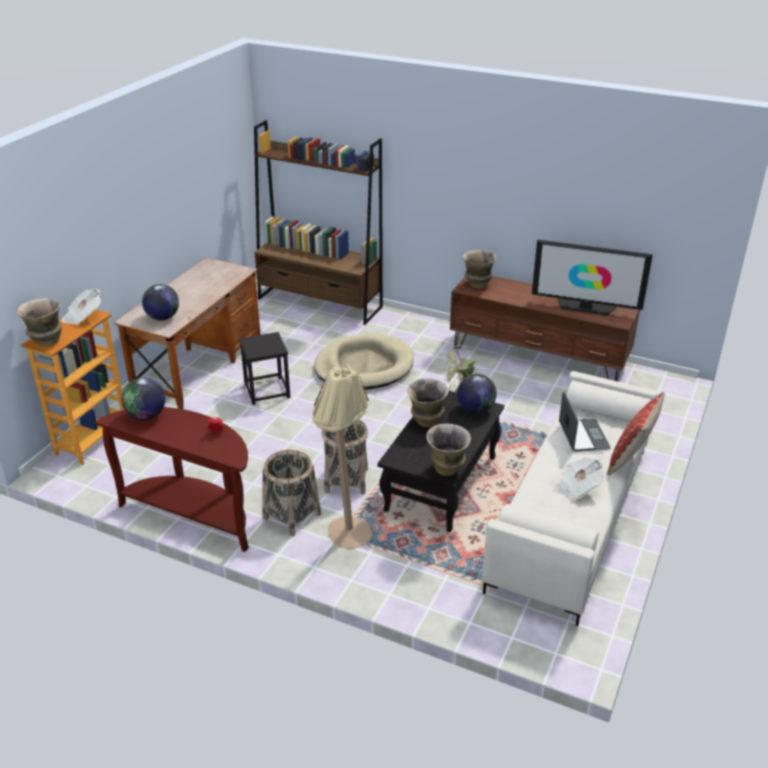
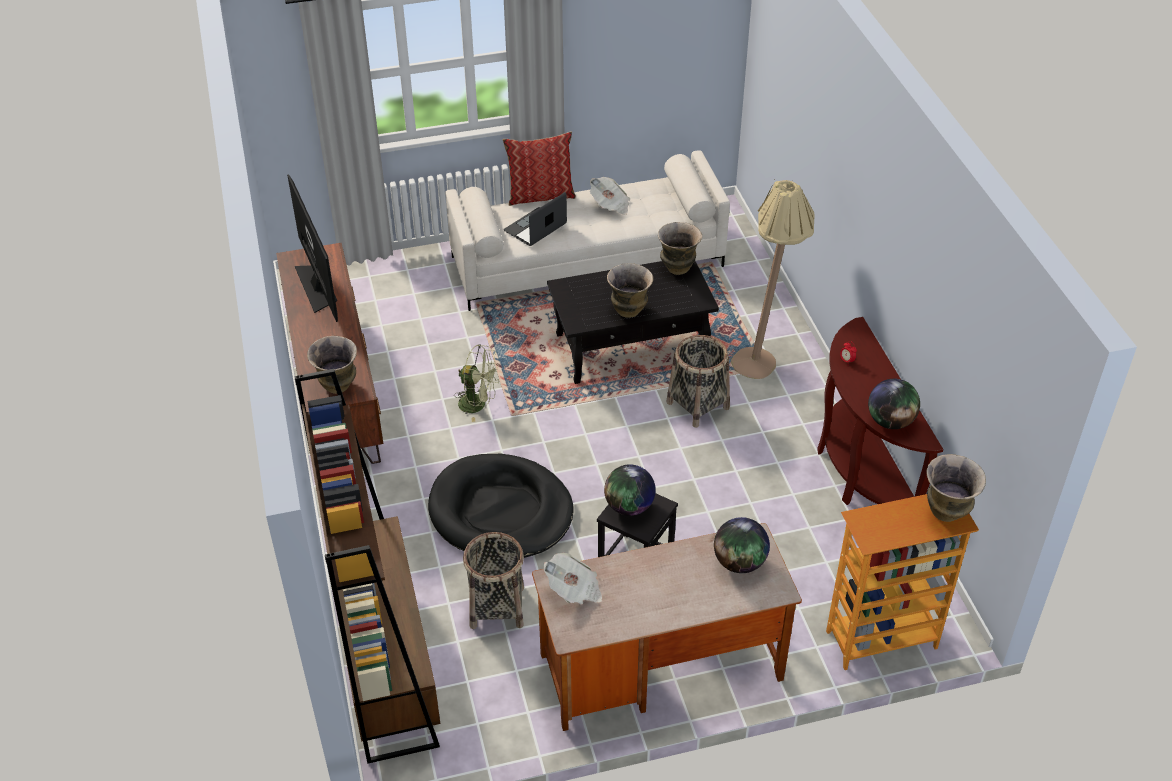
camera: 130 degrees left, 10 degrees up
(83, 317) = (877, 528): newspaper -> newspaper (574, 590)
(291, 516) = (780, 409): basket -> basket (497, 607)
(364, 367) = (501, 512): beige dog bed -> black dog bed
(475, 409) = (575, 293): globe -> globe (629, 507)

